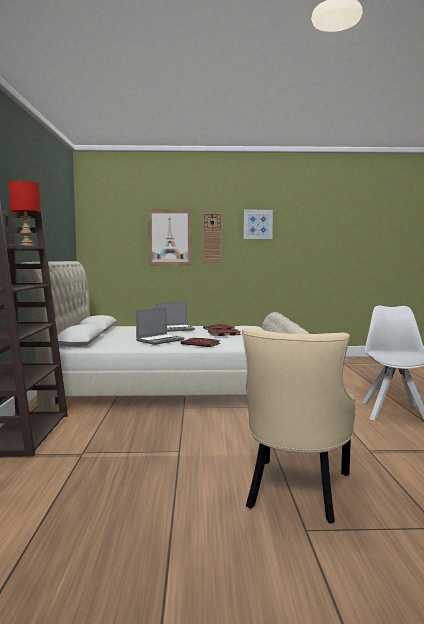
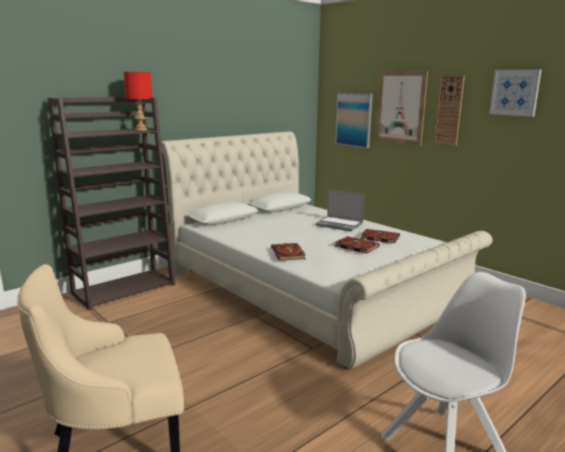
camera: 50 degrees right, 10 degrees up
(122, 250) = (354, 119): none -> picture
(160, 340) = (275, 236): laptop -> none

